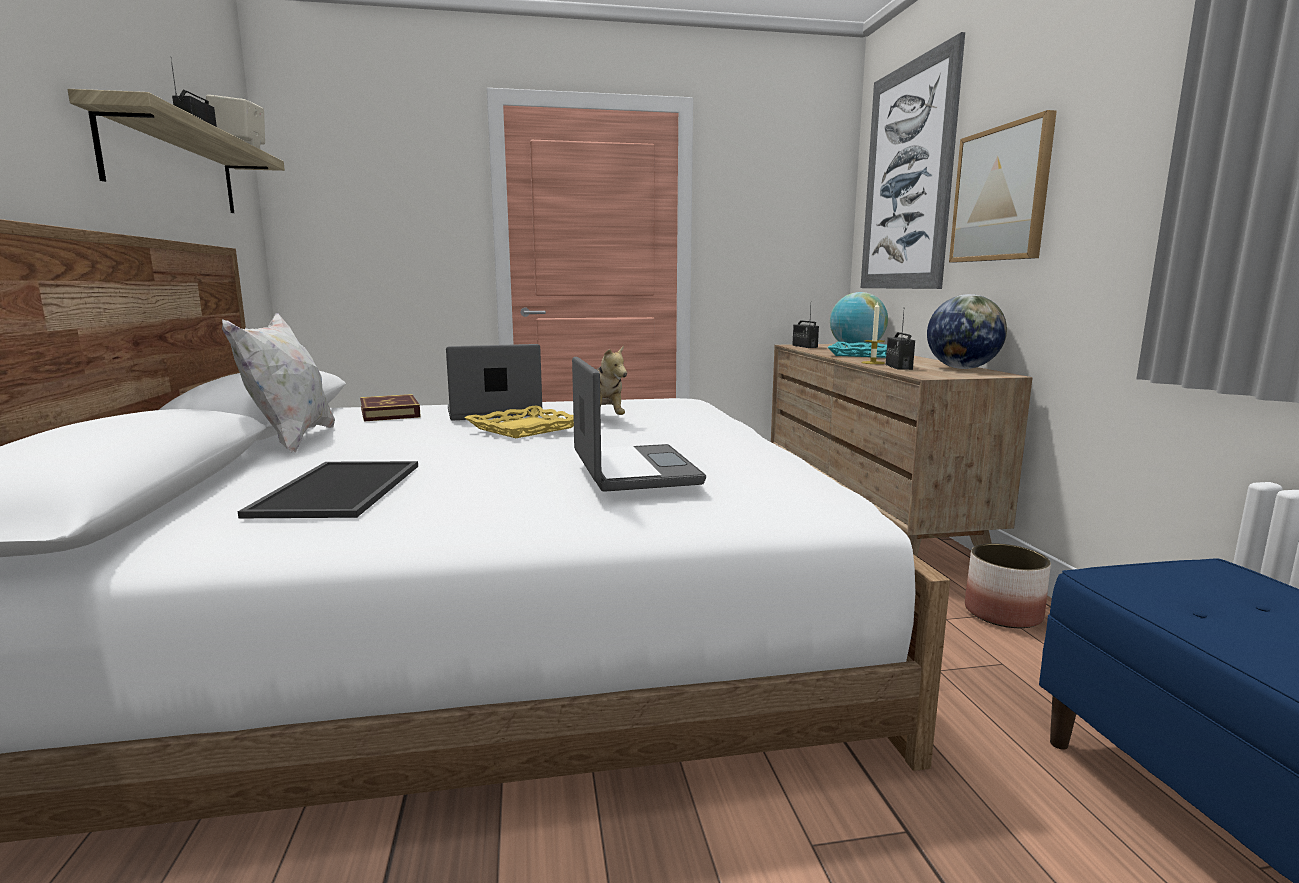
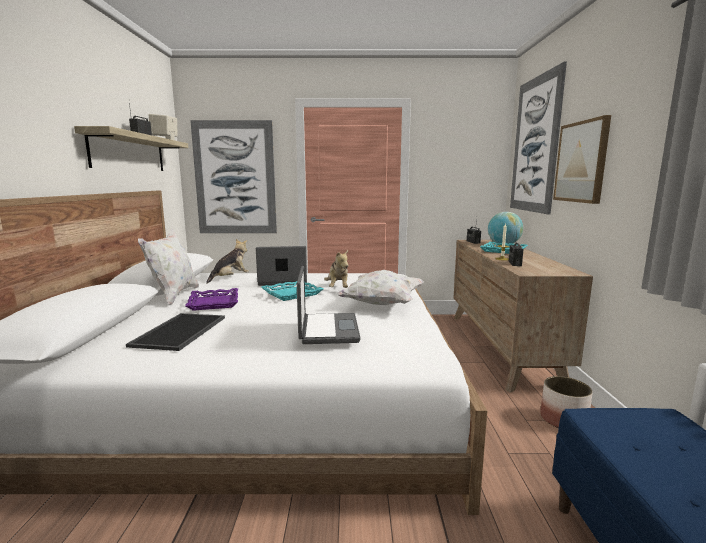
camera: 10 degrees right, 0 degrees up
(374, 235) = (235, 178): none -> picture
(380, 446) = (213, 303): none -> purple tray
(389, 413) = (230, 278): book -> plush toy
(525, 428) = (292, 293): yellow tray -> turquoise tray
(697, 436) = (382, 304): none -> white pillow
(962, 368) = (554, 266): globe -> none

